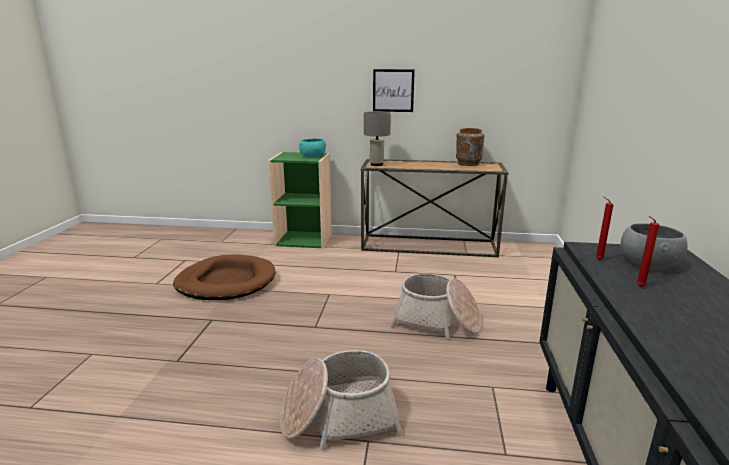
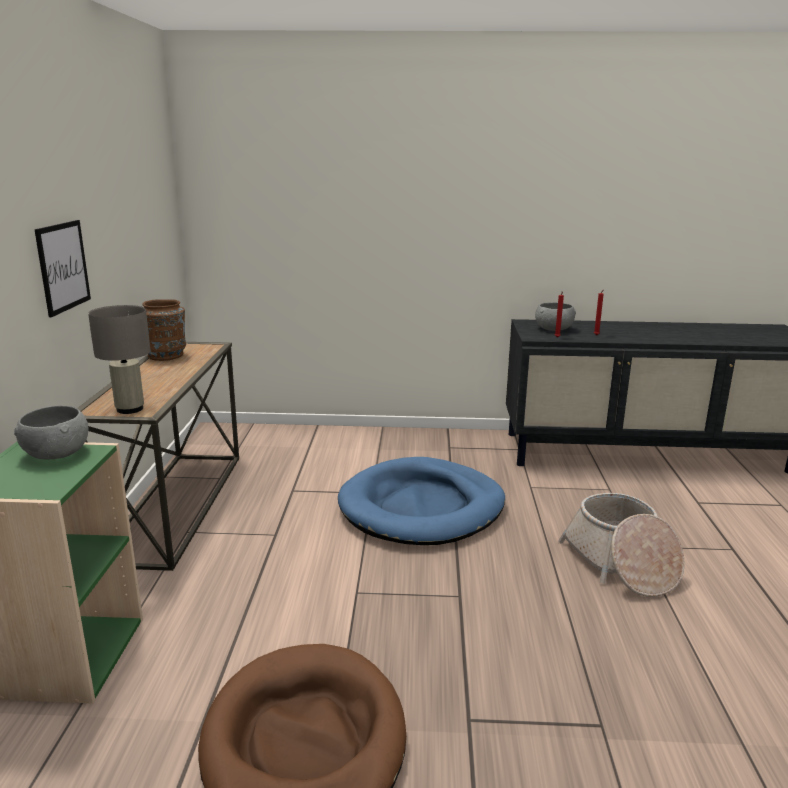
camera: 95 degrees left, 0 degrees up
(313, 156) = (57, 453): turquoise bowl -> grey bowl
(437, 321) = (422, 507): basket -> blue dog bed

